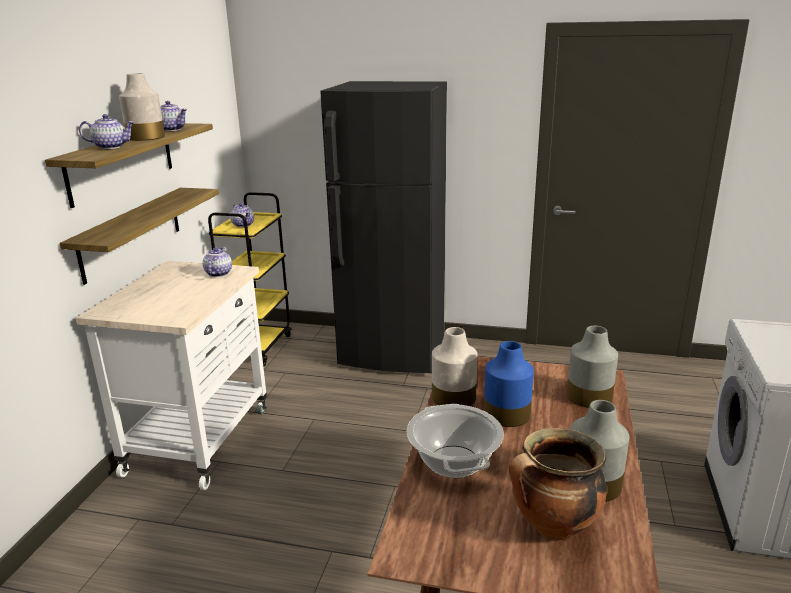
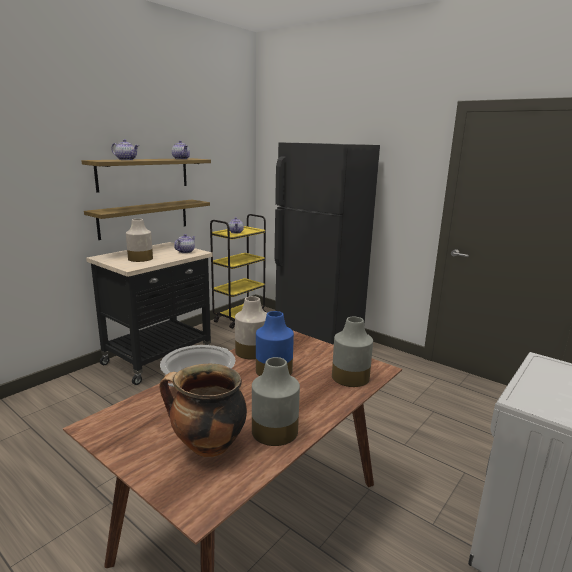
camera: 25 degrees right, 5 degrees down
(146, 137) = (157, 159): beige vase -> beige vase (140, 258)
(198, 440) = (158, 358): white cart -> black cart

